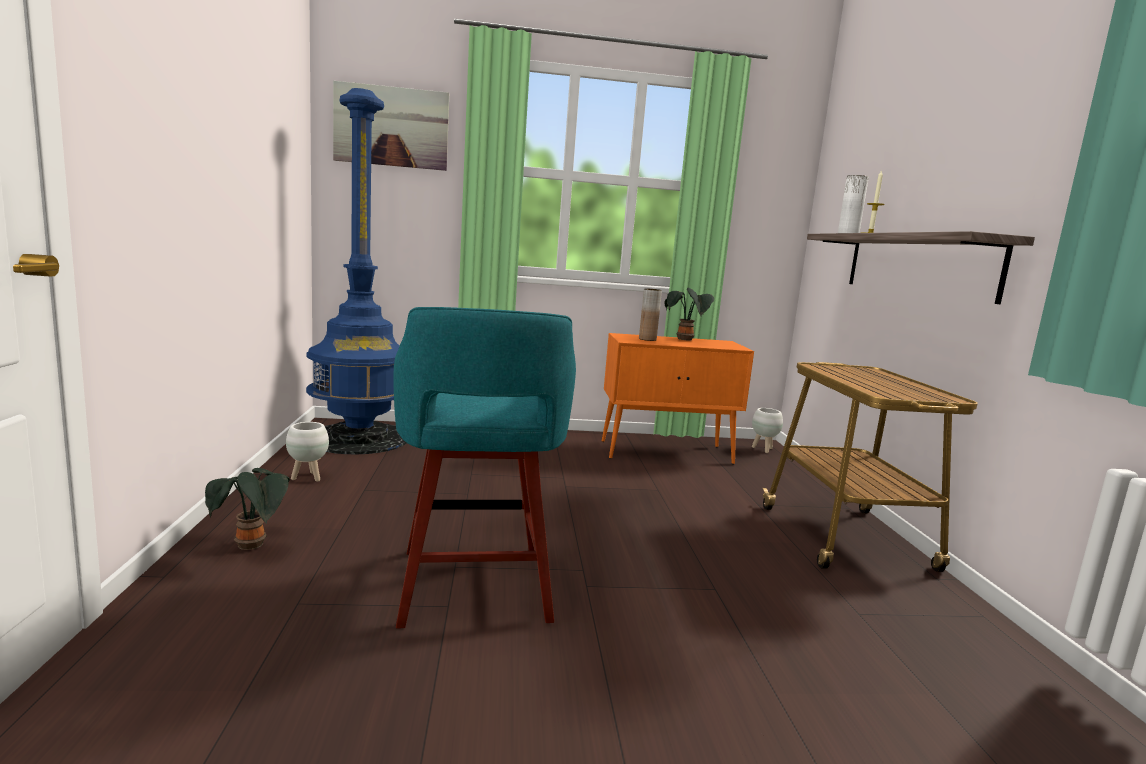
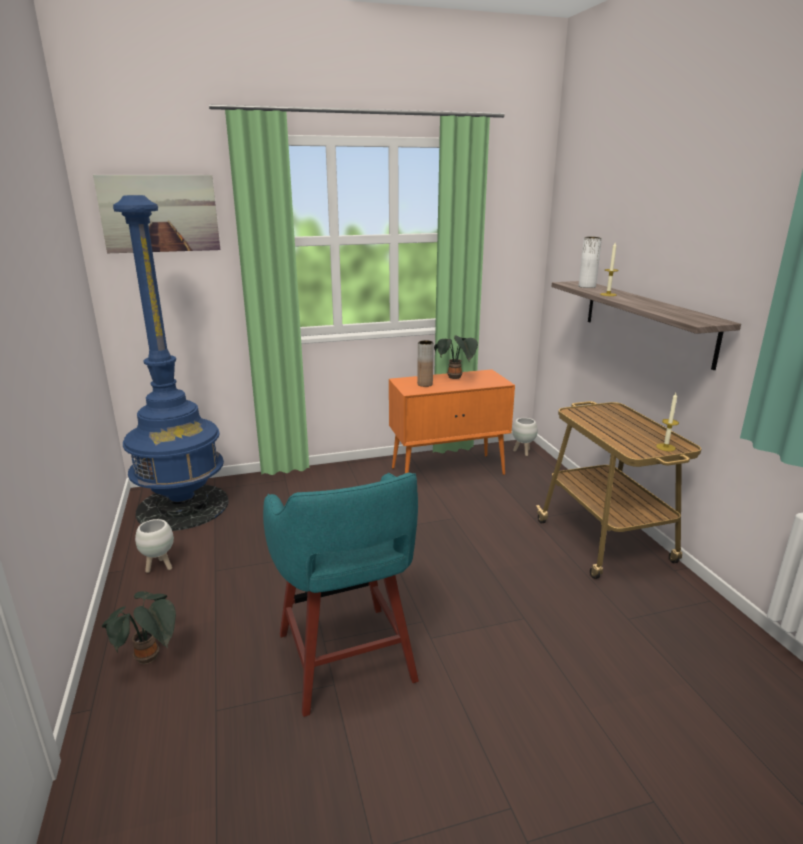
camera: 10 degrees left, 10 degrees up
(927, 397) = (665, 447): none -> candle

